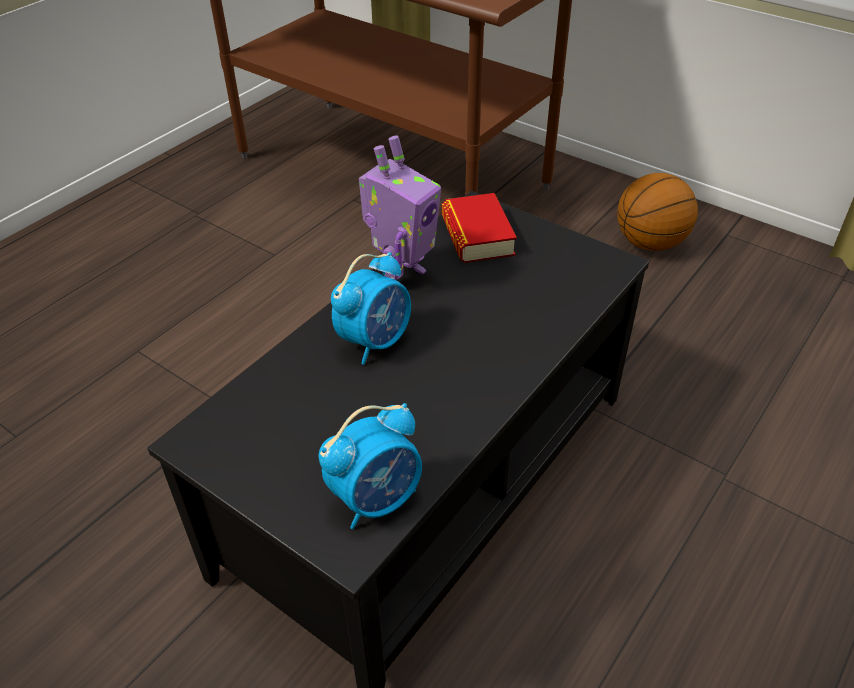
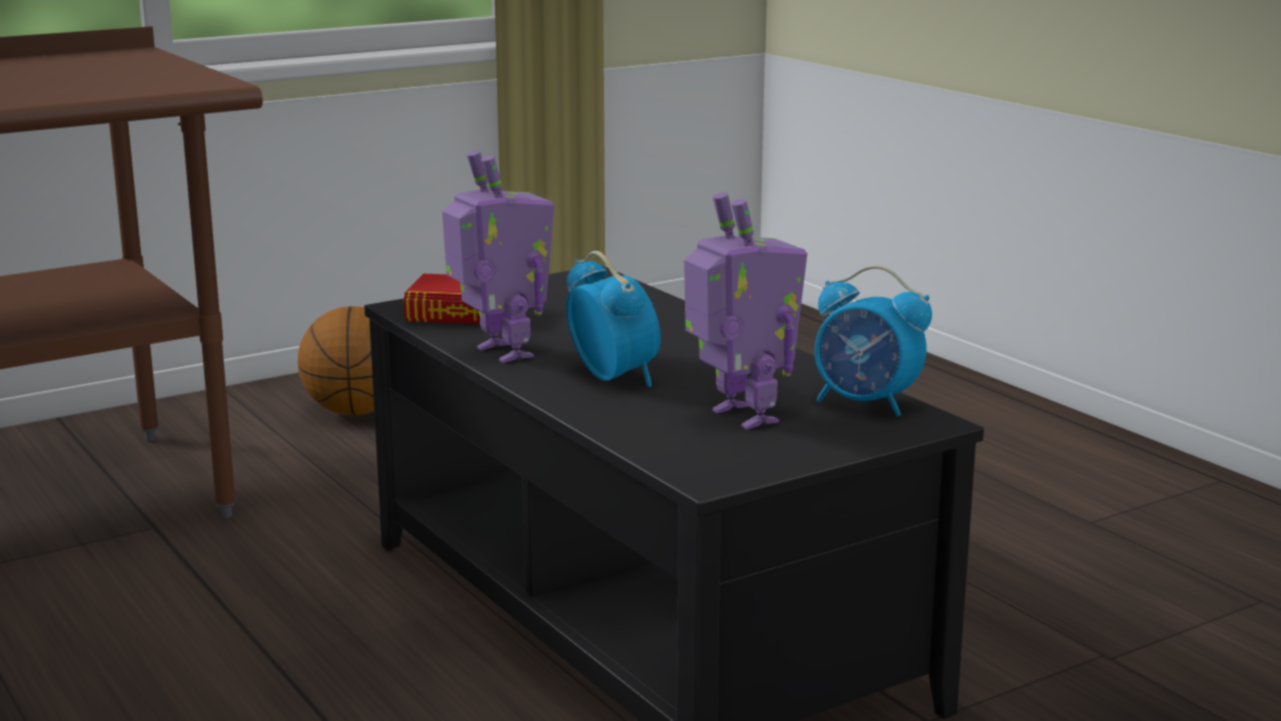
camera: 70 degrees left, 25 degrees down
(317, 429) = (741, 417): none -> toy robot
(377, 498) = (866, 404): alarm clock -> alarm clock turned 135 degrees clockwise

